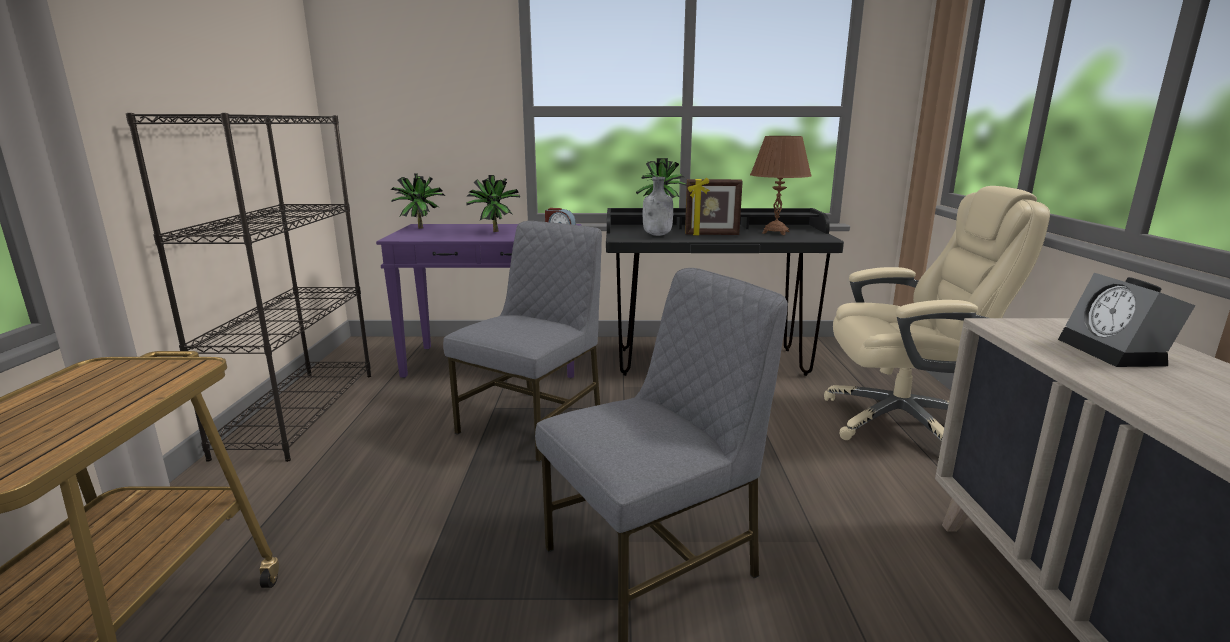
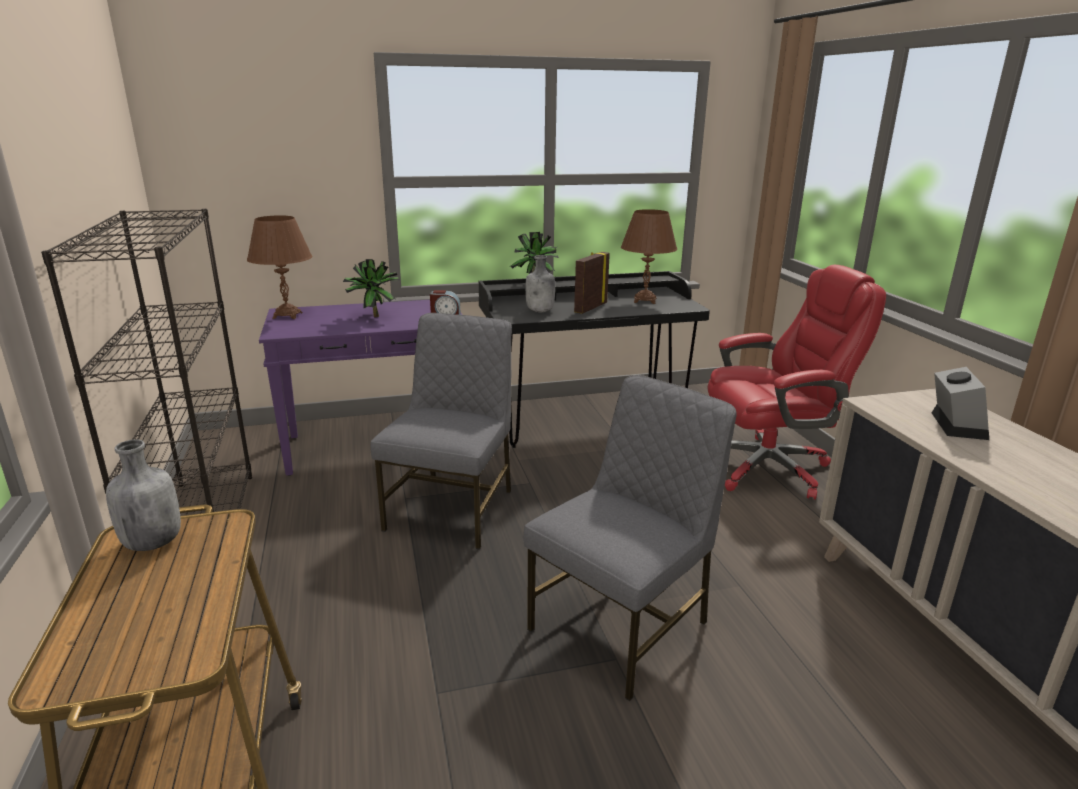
camera: 15 degrees left, 5 degrees up
(111, 374) = (153, 542): none -> grey bottle
(419, 228) = (287, 315): potted plant -> brown table lamp
(711, 235) = (590, 308): picture frame -> picture frame turned 135 degrees clockwise
(903, 422) = (769, 467): beige office chair -> red office chair
(1116, 353) = (954, 424): alarm clock -> alarm clock turned 150 degrees counterclockwise

